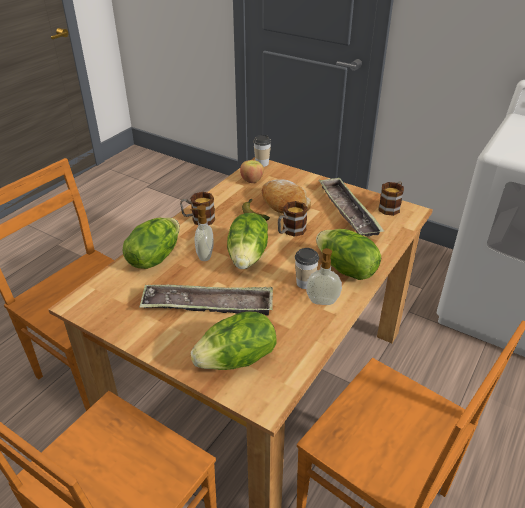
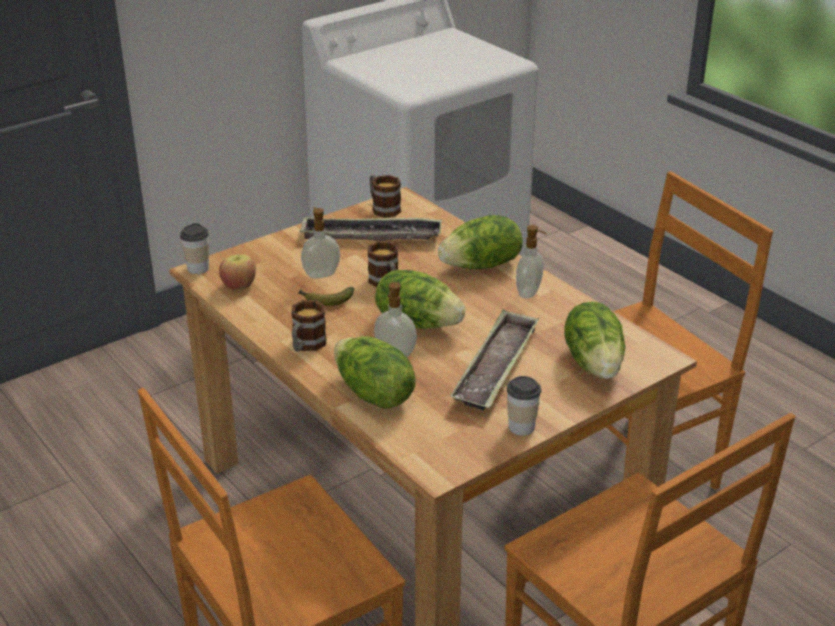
camera: 70 degrees left, 5 degrees down
(284, 204) = (321, 274): bread -> soap dispenser
(305, 283) = (491, 296): cup -> cup (521, 427)

